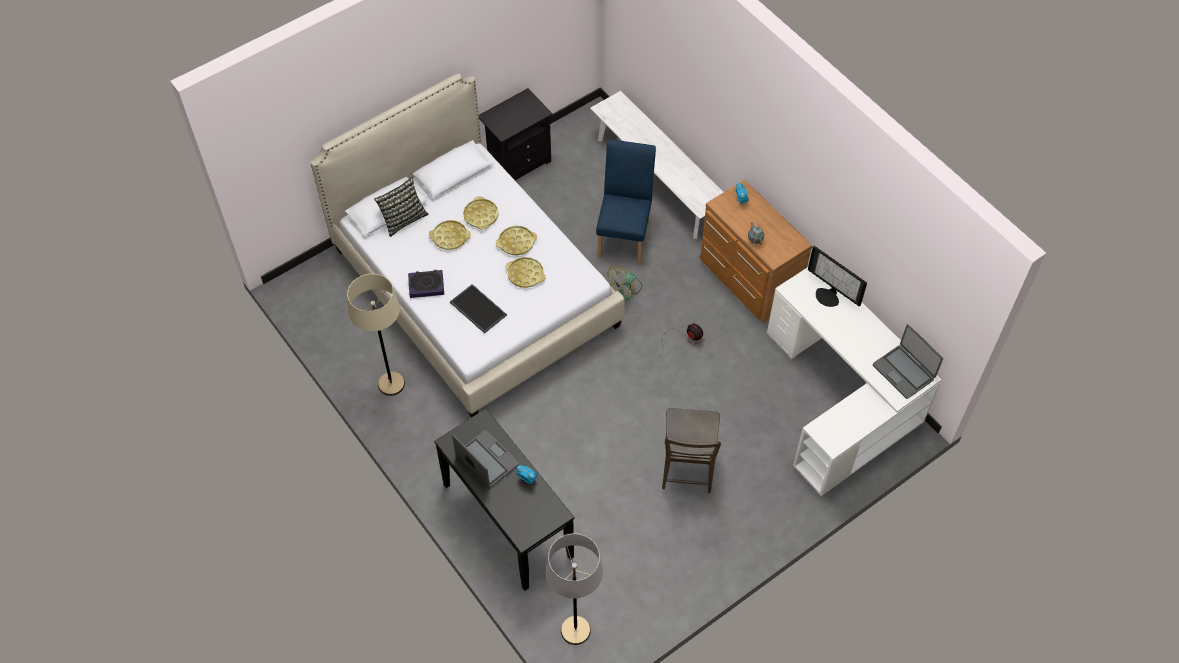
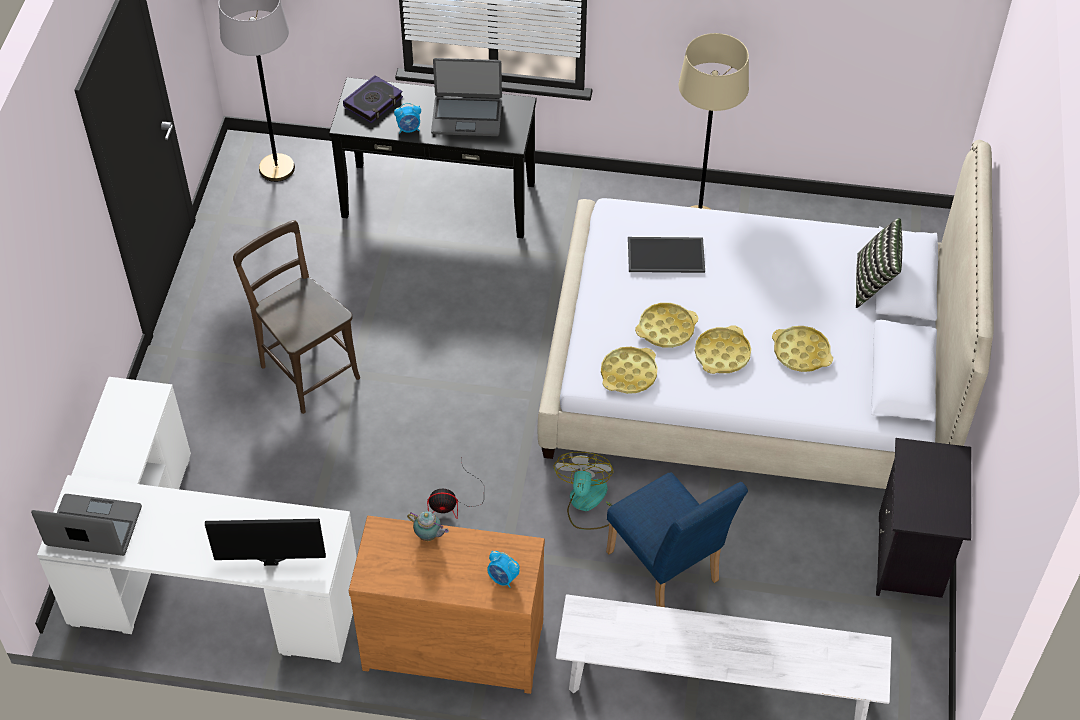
camera: 135 degrees right, 5 degrees down
(426, 285) = (750, 238): book -> book (373, 102)
(450, 237) = (798, 302): yellow tray -> yellow tray (629, 374)

